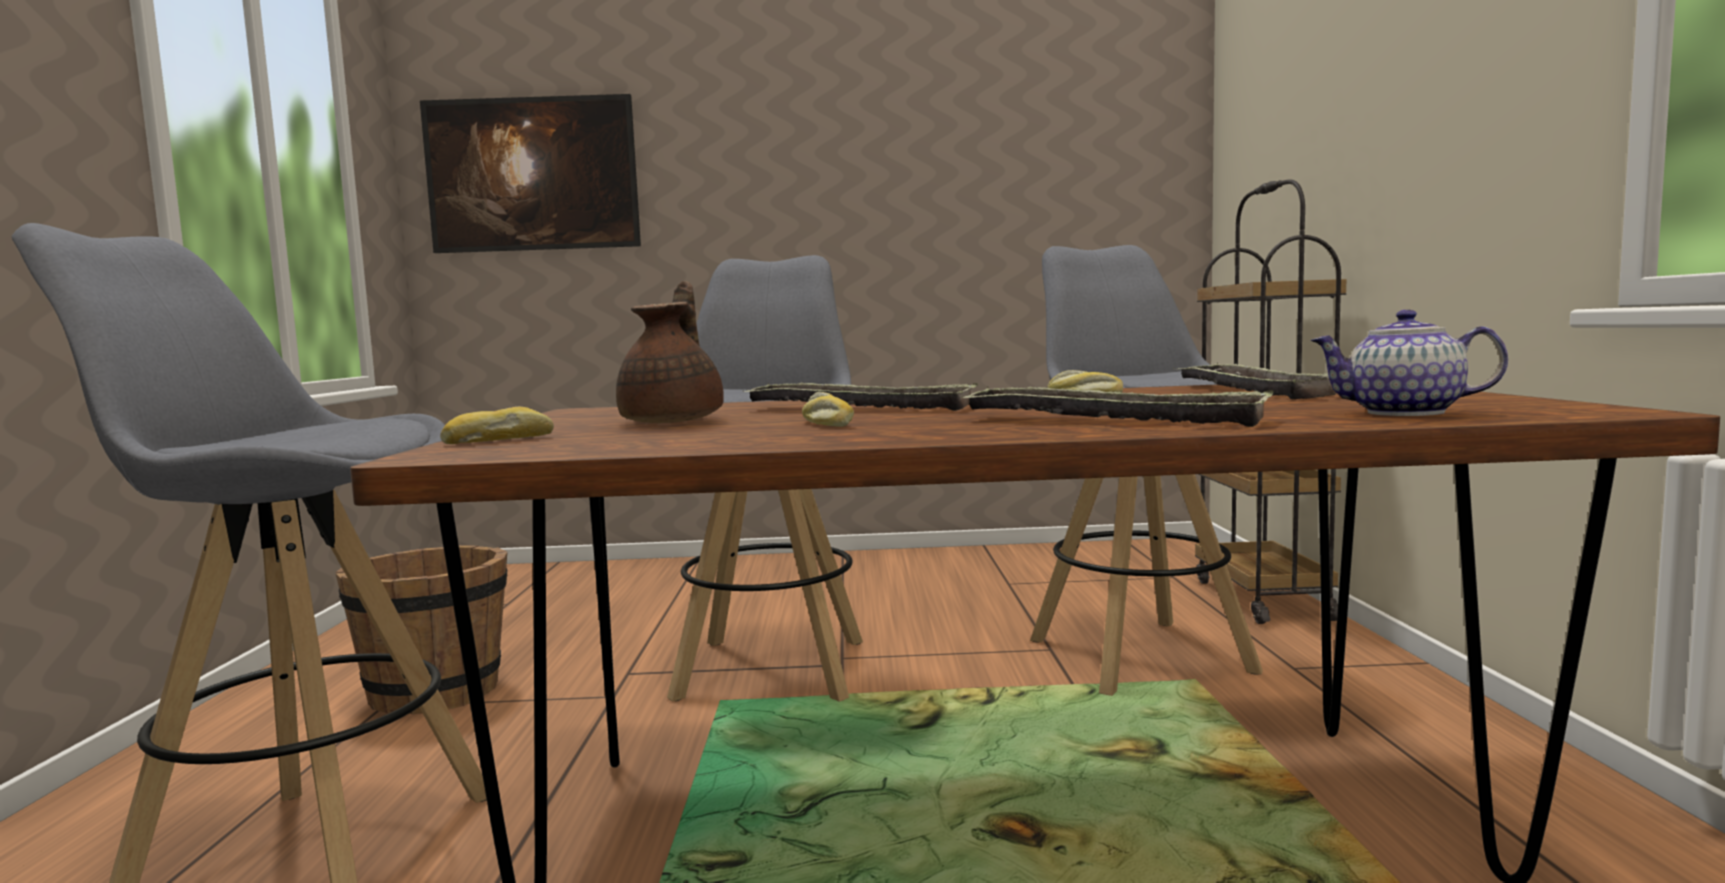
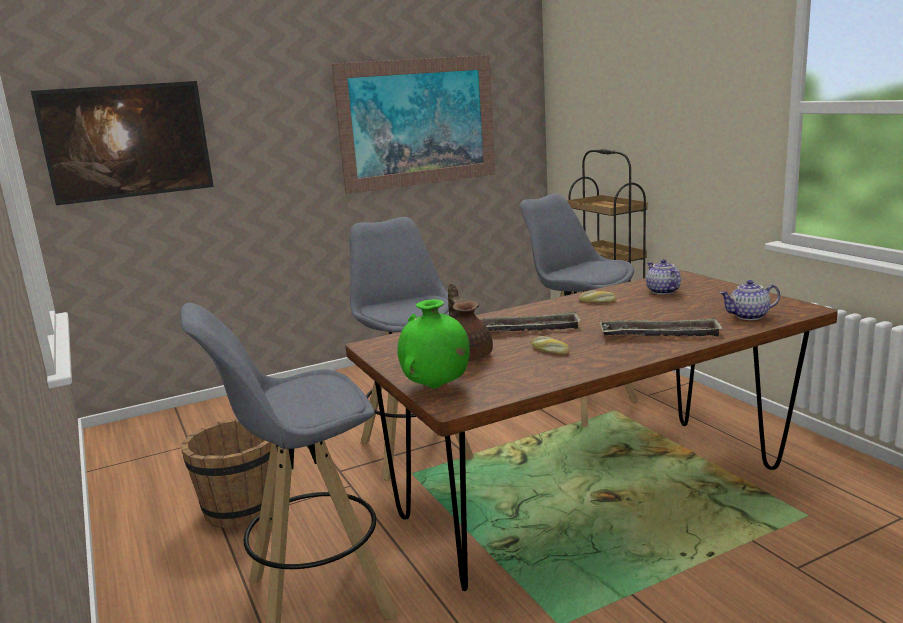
camera: 25 degrees left, 10 degrees up
(498, 440) = (436, 388): bread -> green vase
(970, 171) = (418, 122): none -> picture
(1250, 391) = (662, 291): tray -> teapot

